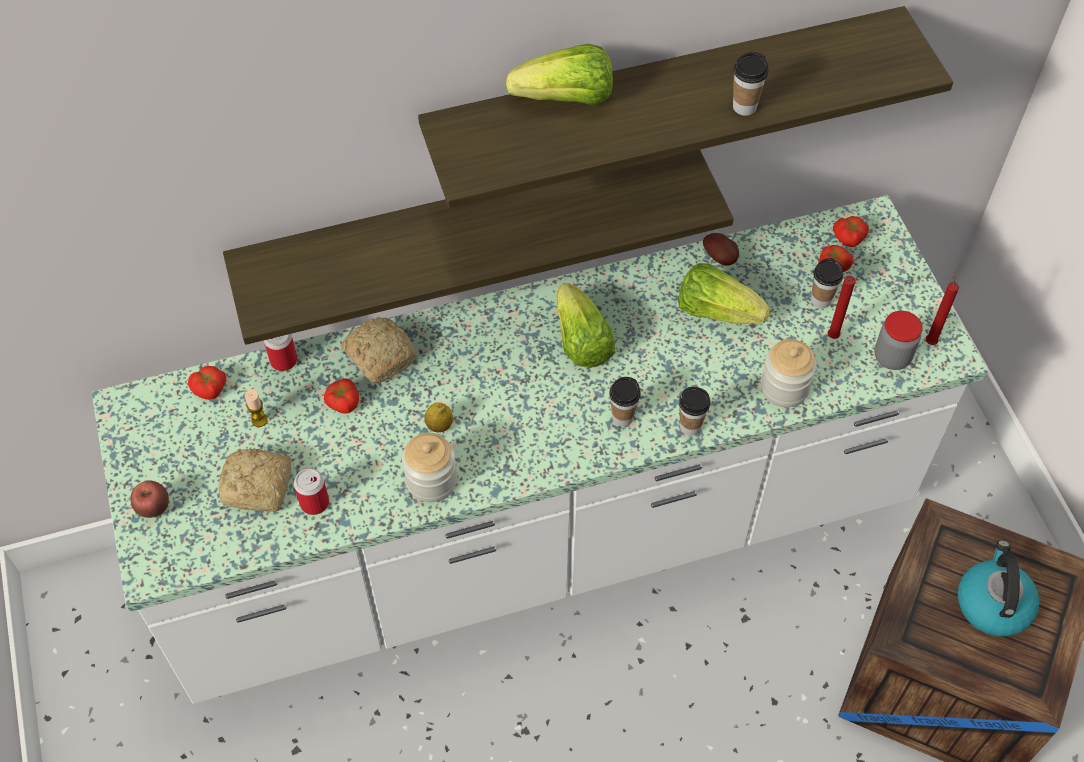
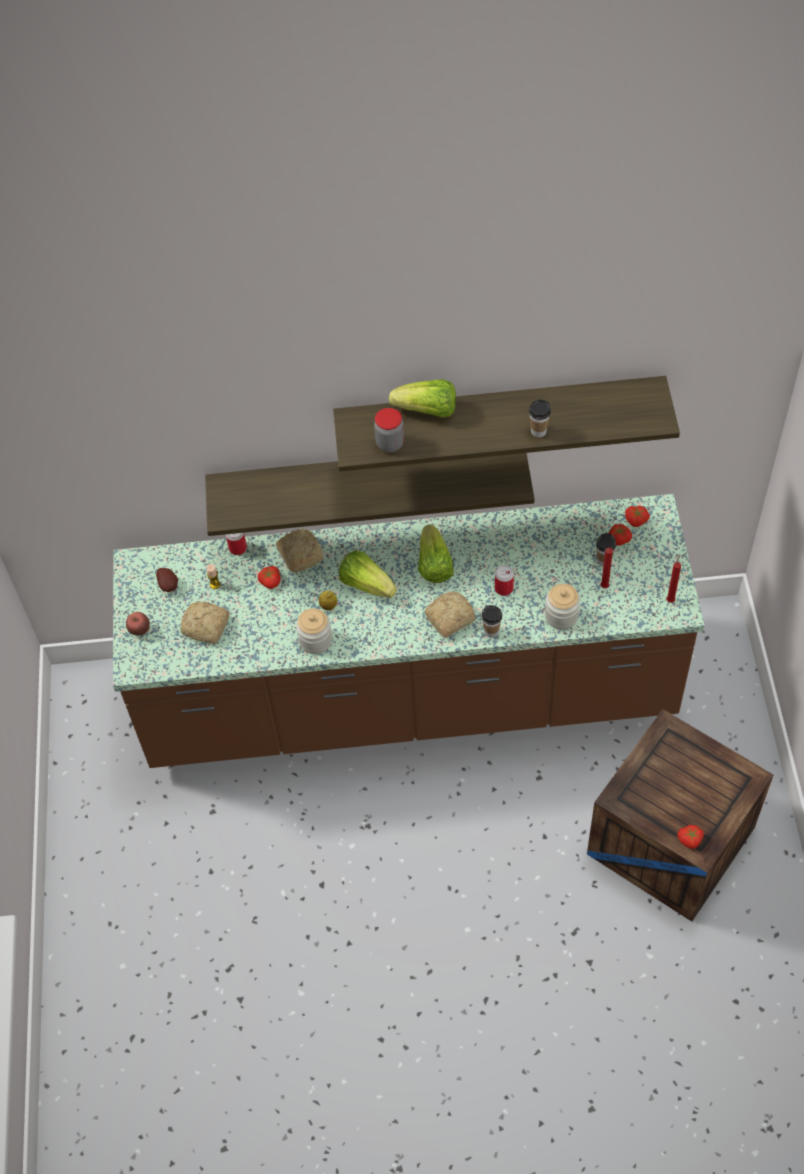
camera: 15 degrees right, 0 degrees up
(210, 390) = (187, 560): tomato -> tomato (690, 840)
(314, 502) = (239, 642): can -> can (504, 588)
(542, 534) = (409, 696): white counter -> brown counter
(622, 417) = (448, 619): cup -> bread
(716, 311) = (530, 557): lettuce -> lettuce (366, 584)
(721, 257) = (543, 521): potato -> potato (169, 585)
(892, 357) = (640, 606): jar -> jar (390, 443)
(992, 603) = (687, 785): kettle -> none

